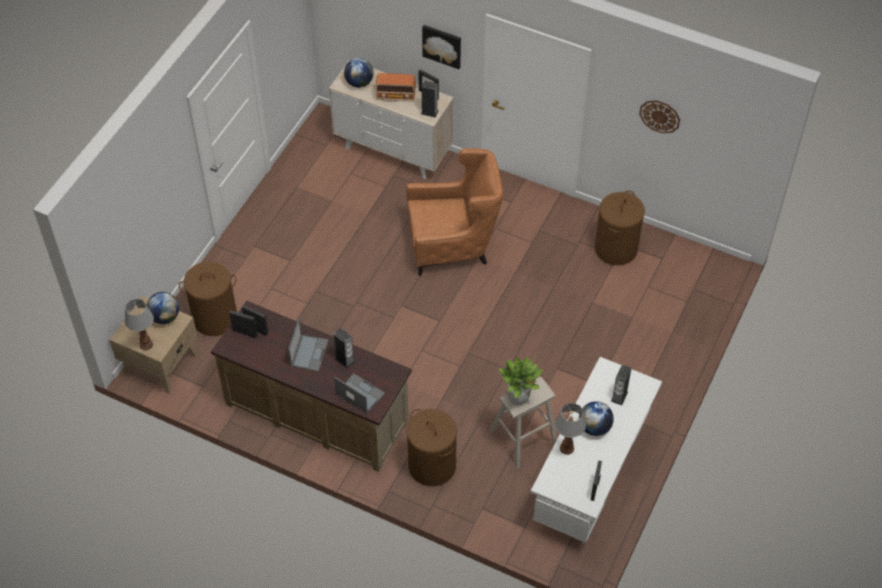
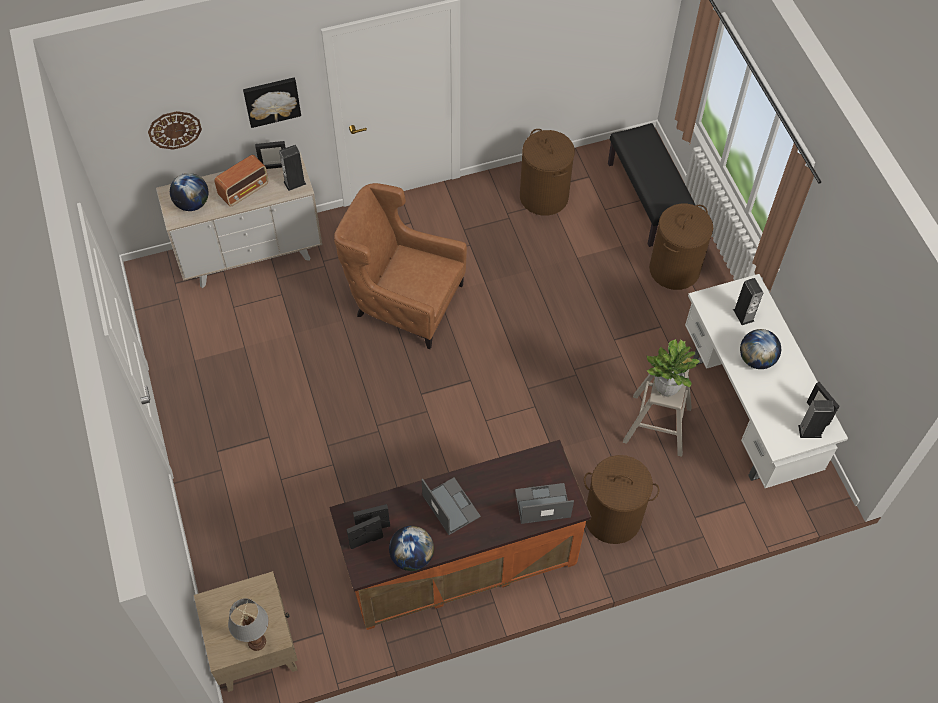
camera: 45 degrees left, 5 degrees up
(165, 317) = (243, 596): globe -> globe (412, 556)
(215, 318) = (259, 555): brown laundry basket -> brown laundry basket (674, 269)
(316, 413) = (459, 561): beige cabinet -> orange cabinet
(345, 360) = (491, 483): speaker -> speaker (809, 431)
(453, 244) = (404, 301): brown armchair -> brown armchair turned 105 degrees counterclockwise
(567, 448) = (757, 397): table lamp -> none
(659, 116) = (548, 29): wall clock -> wall clock (174, 129)
(685, 302) = (648, 199): none -> black bench

